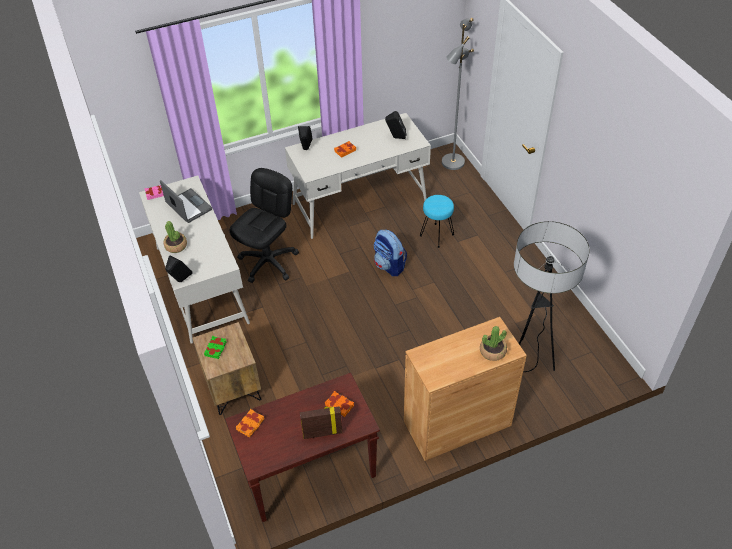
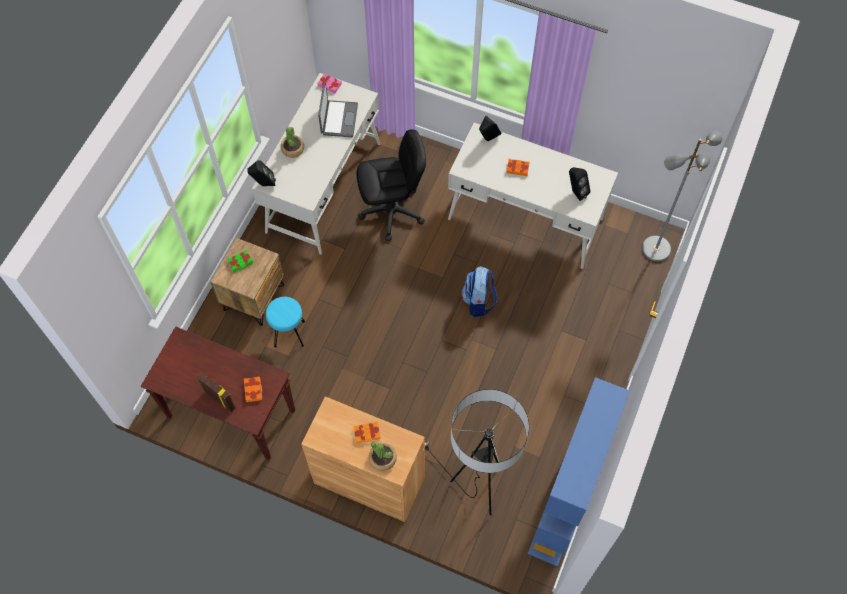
camera: 45 degrees right, 15 degrees up
(250, 424) = (185, 347): orange book -> orange book (367, 433)
(436, 235) = (550, 308): turquoise stool -> turquoise stool (289, 333)
(586, 330) = (562, 509): none -> blue bookcase

